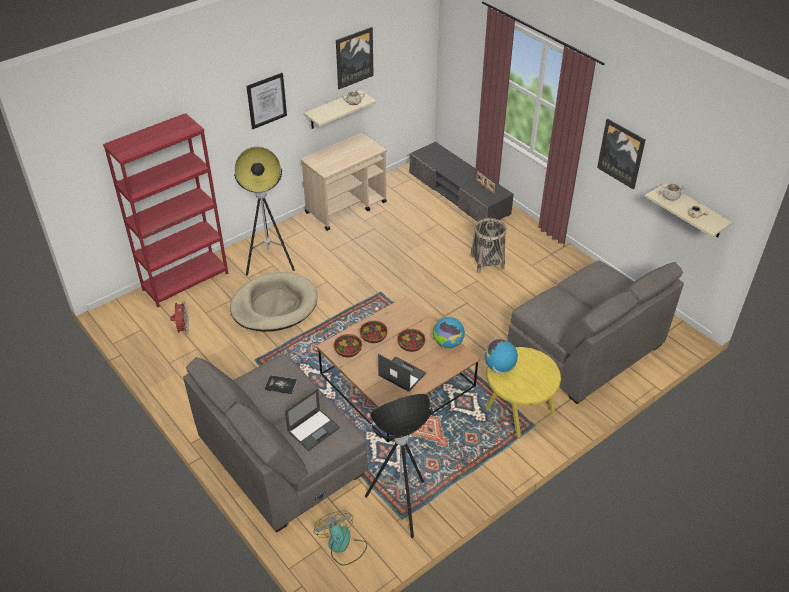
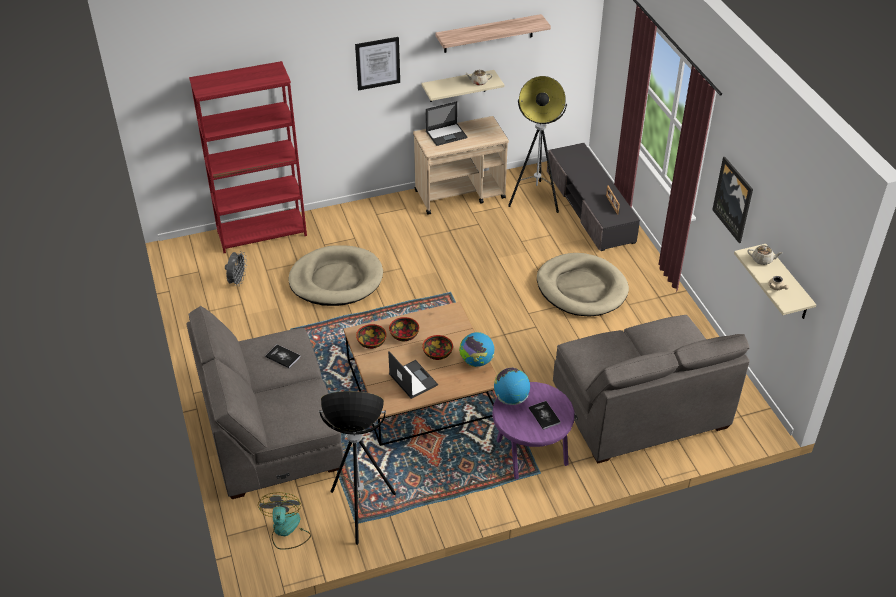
camera: 20 degrees right, 0 degrees up
(183, 329) = (237, 281): red fan -> grey fan
(269, 262) = (353, 234): floor lamp -> floor lamp (536, 199)
(314, 429) = (293, 407): laptop -> laptop (446, 134)
(354, 57) = (488, 33): picture -> shelf
(487, 261) = (581, 288): basket -> beige dog bed
(518, 411) = (530, 453): yellow side table -> purple side table
(534, 374) = (544, 415): none -> book

